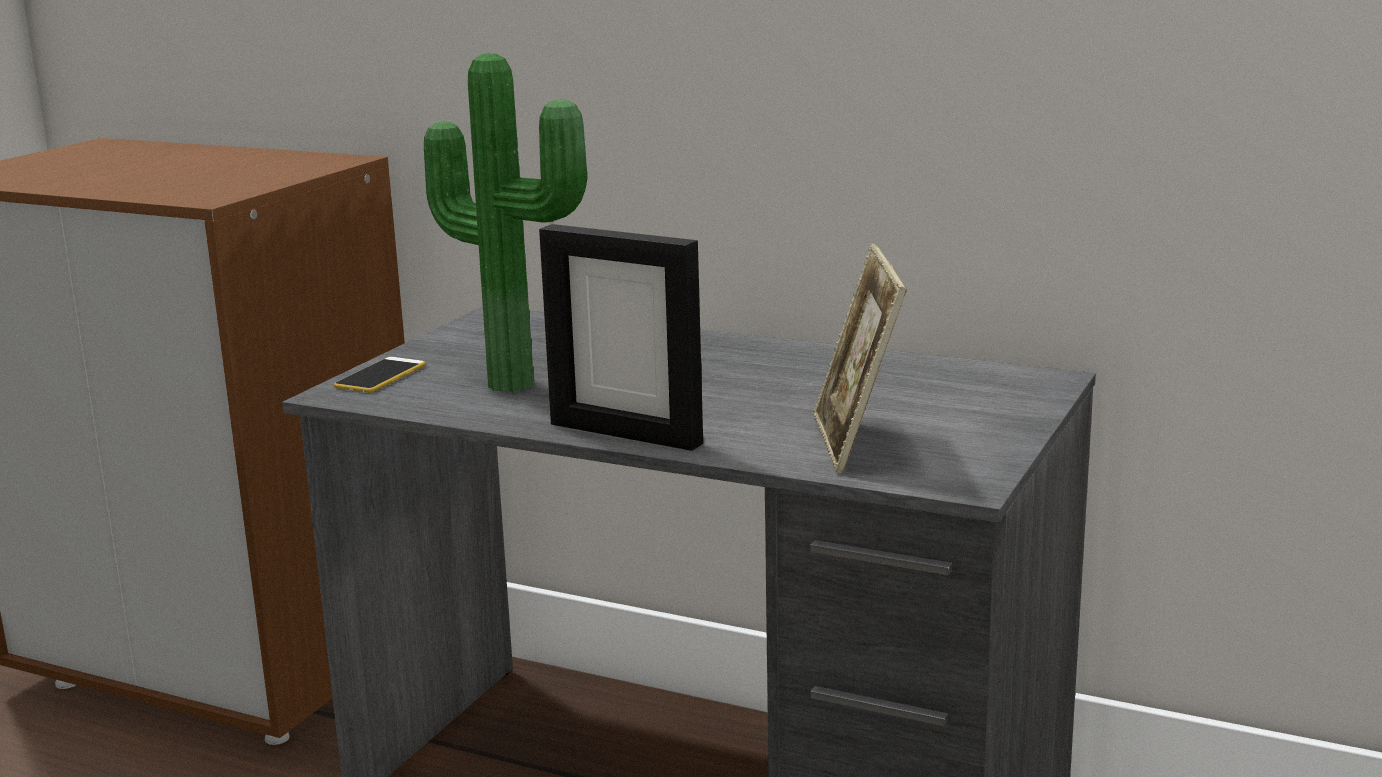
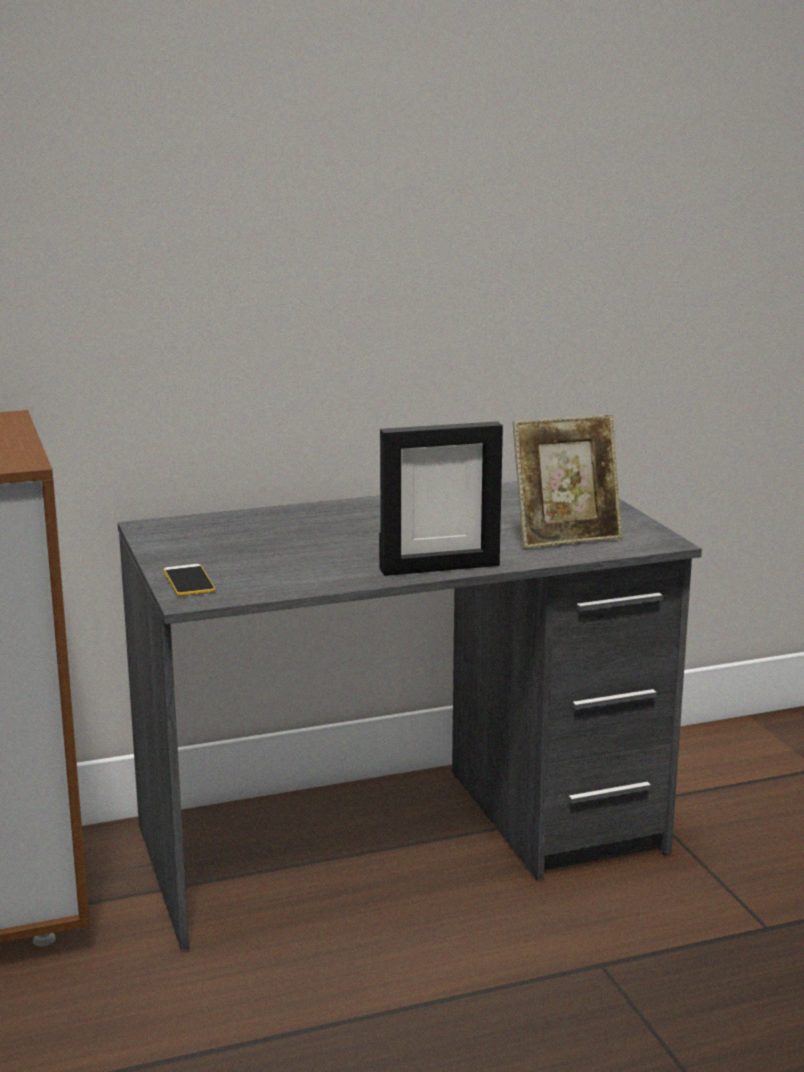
camera: 45 degrees left, 0 degrees up
(516, 382) = (292, 560): potted plant -> none
(856, 442) = (566, 538): picture frame -> picture frame turned 60 degrees counterclockwise

